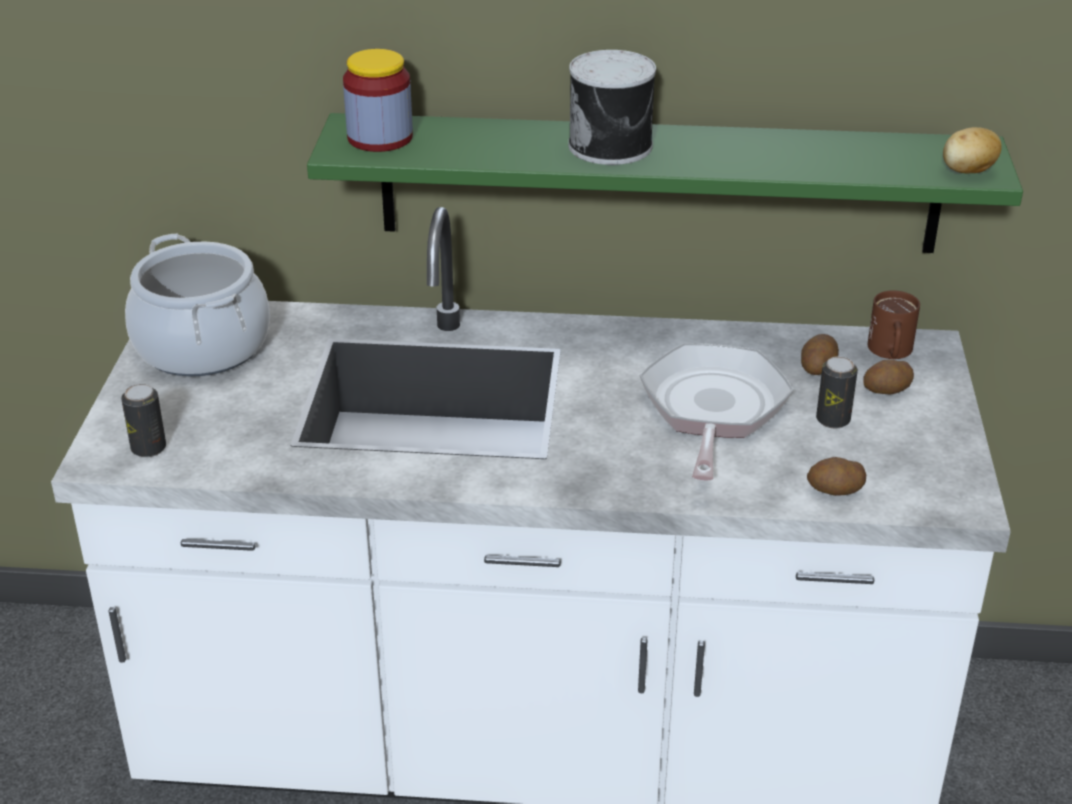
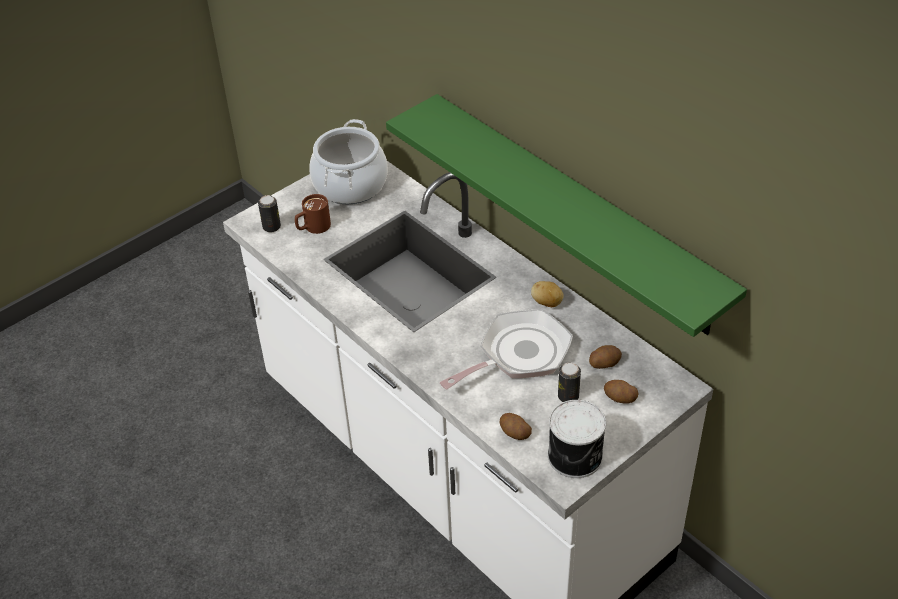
camera: 45 degrees right, 10 degrees up
(380, 138) = (435, 122): jar -> none
(612, 146) = (531, 183): can -> can (576, 456)
(890, 353) = (654, 379): brown mug -> brown mug (313, 228)
(967, 171) = (684, 300): potato -> potato (547, 303)

